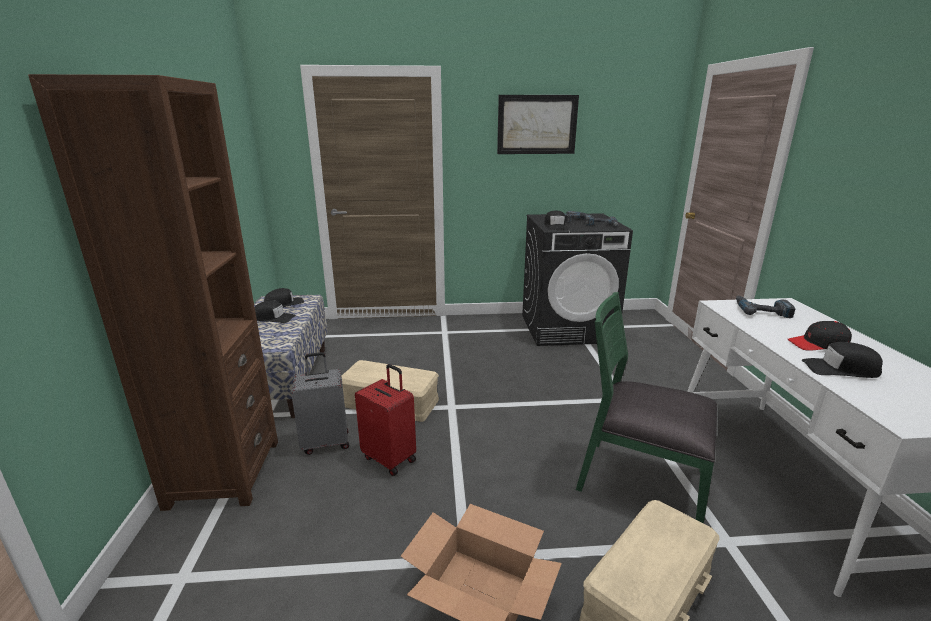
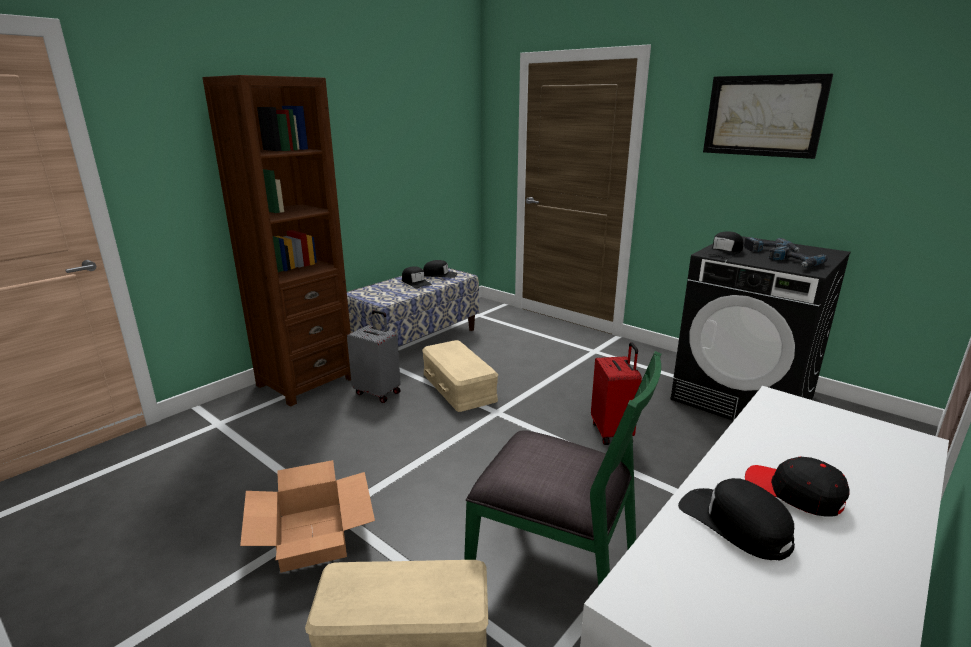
camera: 45 degrees right, 0 degrees up
(390, 458) = (397, 424): red suitcase -> red suitcase (612, 432)
(640, 481) = (555, 564): green chair -> green chair turned 135 degrees clockwise
(761, 310) = (828, 429): power drill -> none

